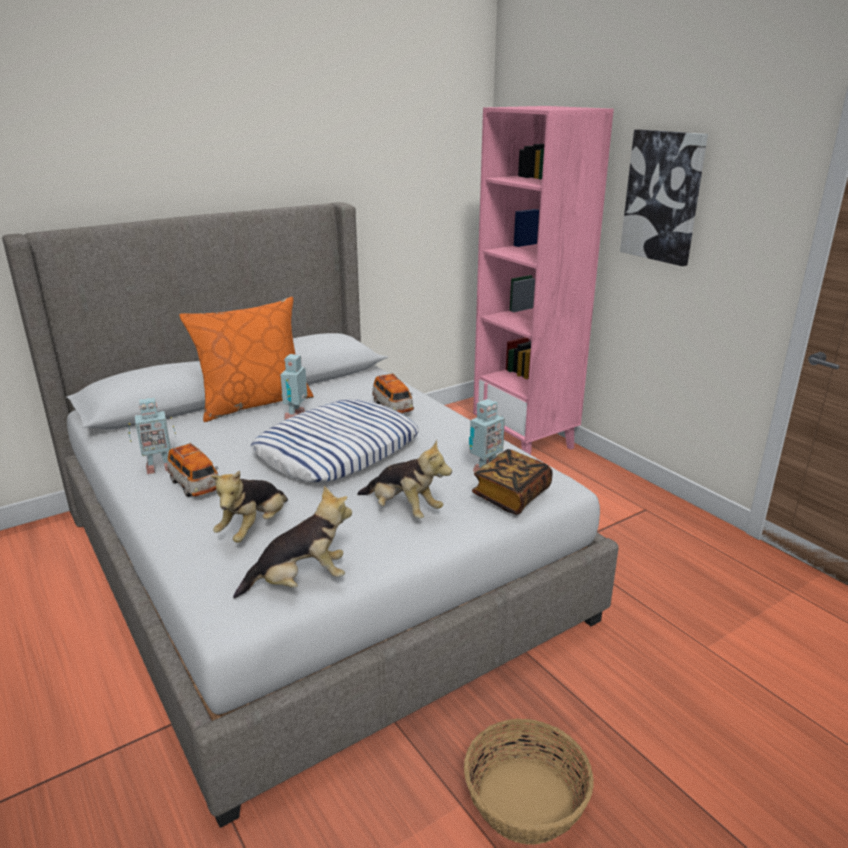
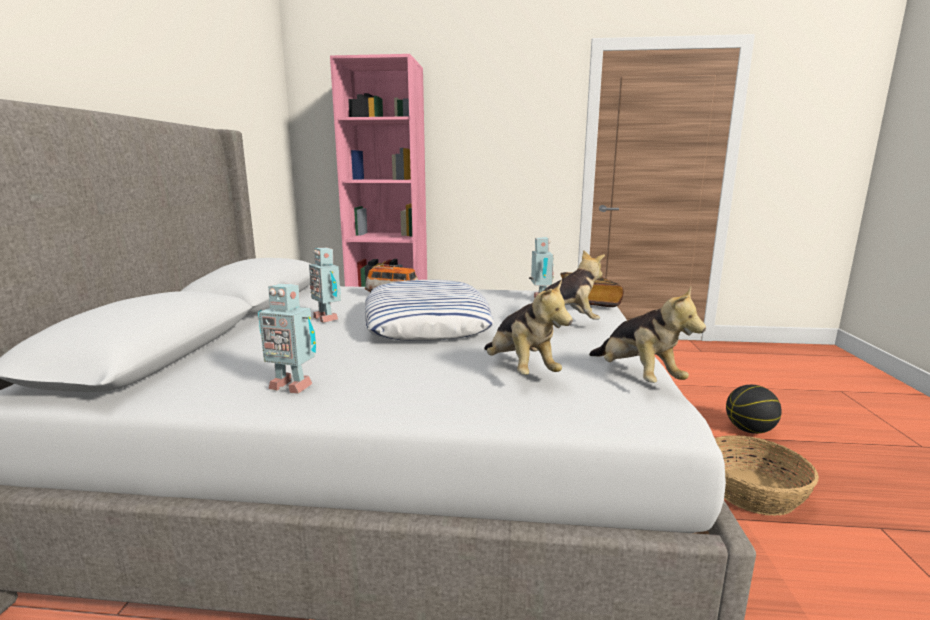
camera: 50 degrees left, 10 degrees down
(158, 467) = (291, 385): toy robot -> toy robot turned 90 degrees clockwise
(195, 485) = (377, 377): toy car -> none
(254, 403) = (258, 324): orange pillow -> none
(300, 582) = (636, 377): plush toy -> plush toy turned 135 degrees clockwise
(663, 197) = (474, 127): picture -> none
(685, 767) = (749, 430): none -> basketball

